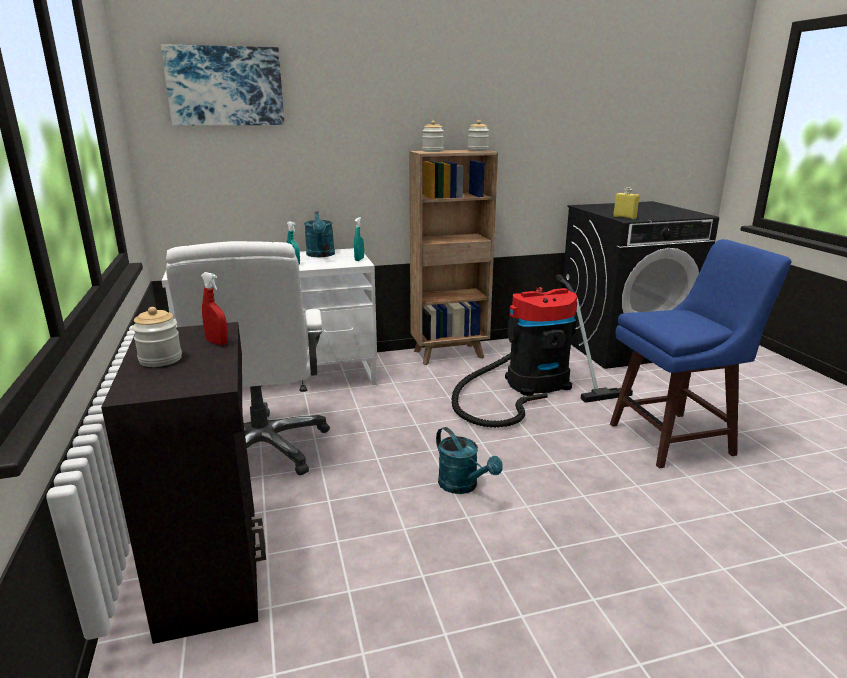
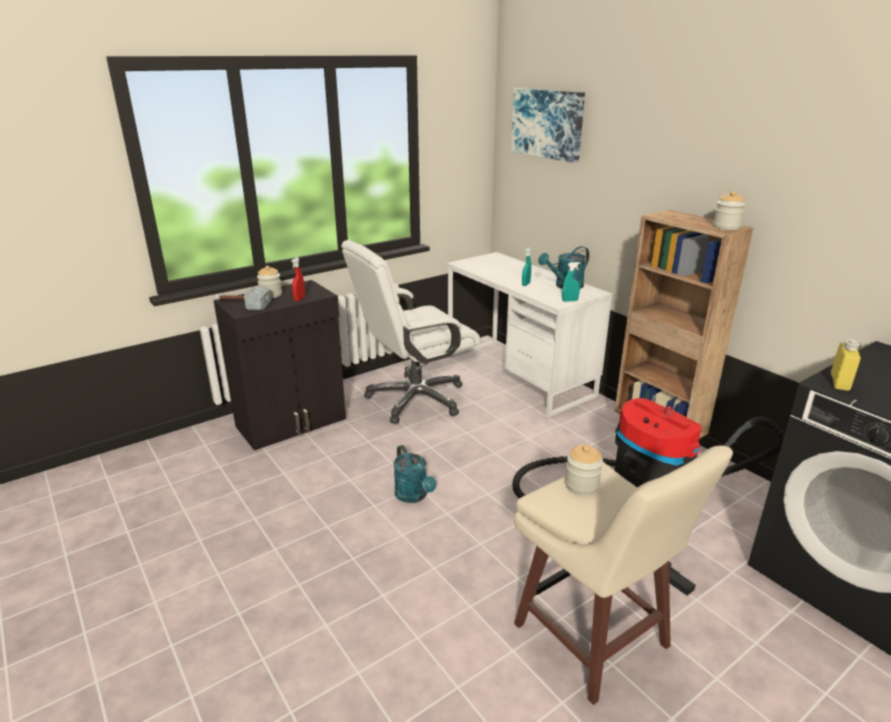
camera: 70 degrees right, 5 degrees up
(178, 382) = (242, 305): none -> hammer
(432, 151) = (674, 216): jar -> jar (581, 485)
(463, 486) = (414, 496): turquoise watering can -> turquoise watering can turned 60 degrees counterclockwise
(674, 439) = (593, 639): blue stool -> beige stool

